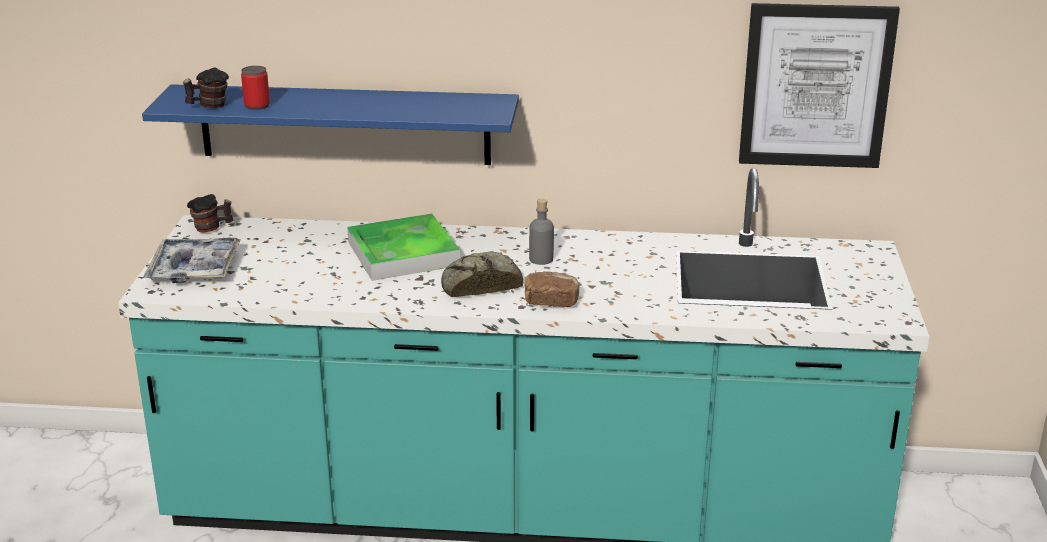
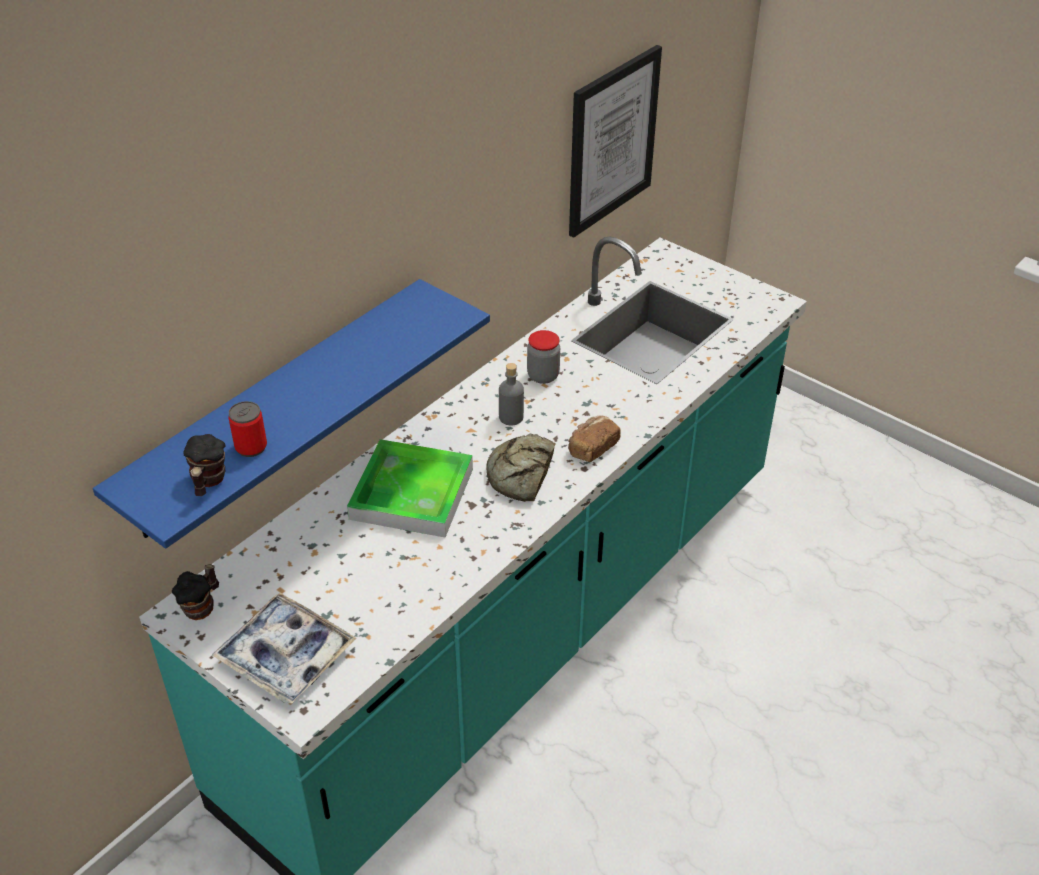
camera: 55 degrees left, 15 degrees up
(611, 254) = (543, 376): none -> jar

